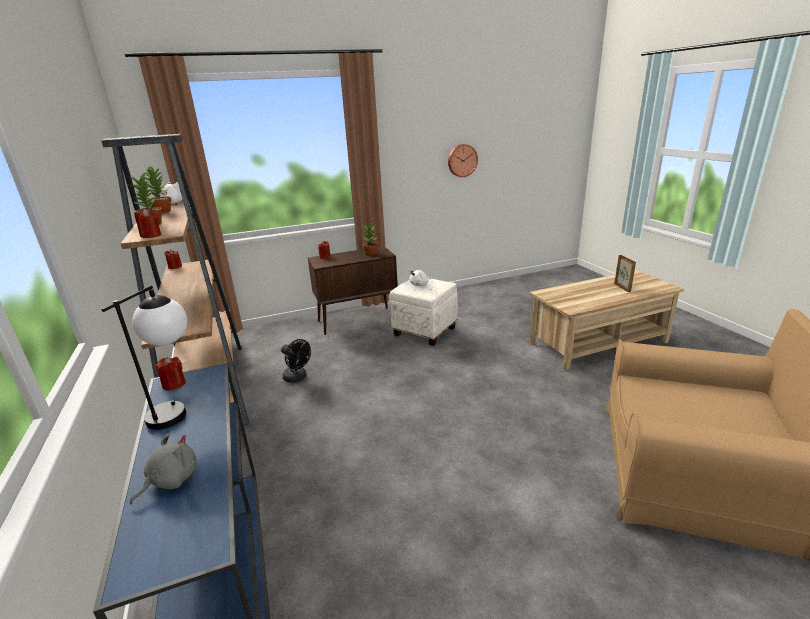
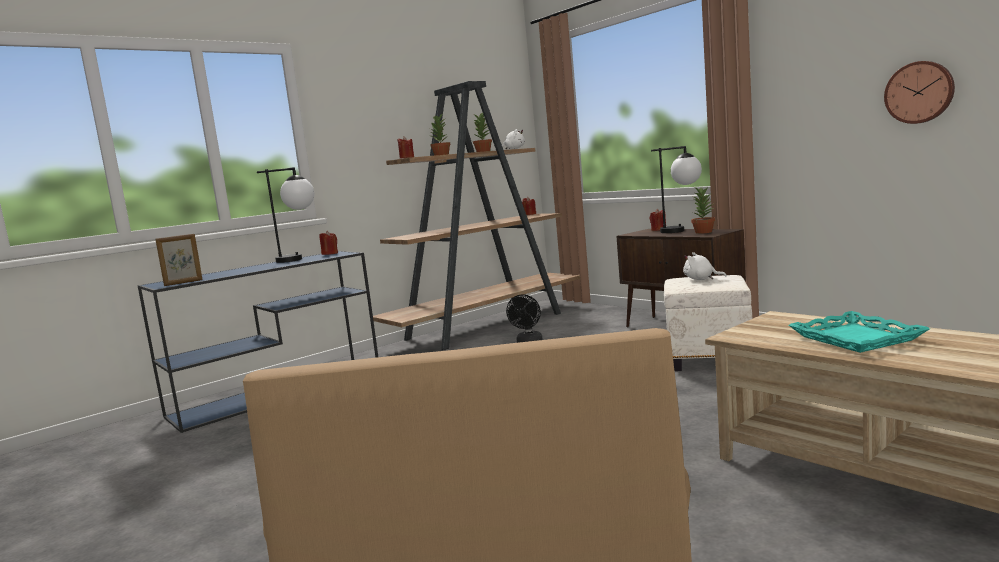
camera: 70 degrees right, 15 degrees down
(170, 480) = (225, 272): grey plush toy -> none
(347, 254) = (682, 230): none -> table lamp
(596, 292) = (857, 338): none -> turquoise tray
(622, 288) = (936, 350): picture frame -> picture frame (183, 283)

